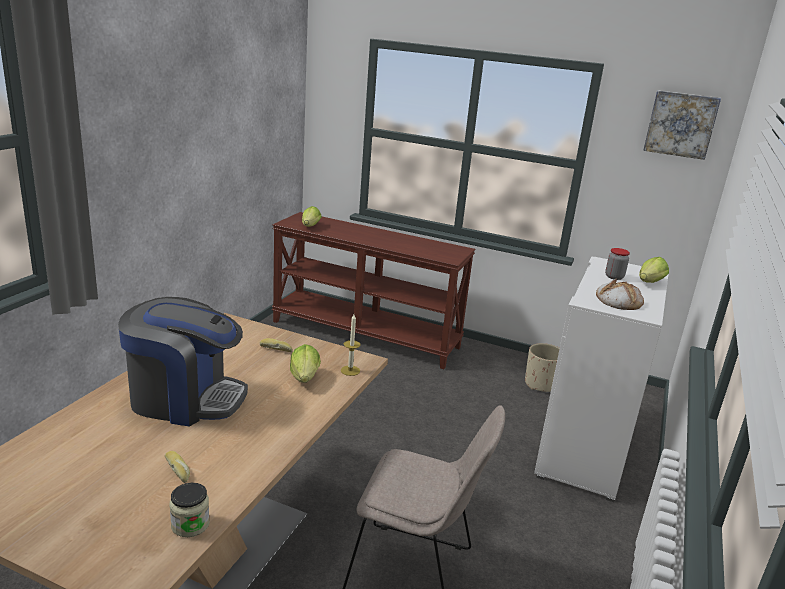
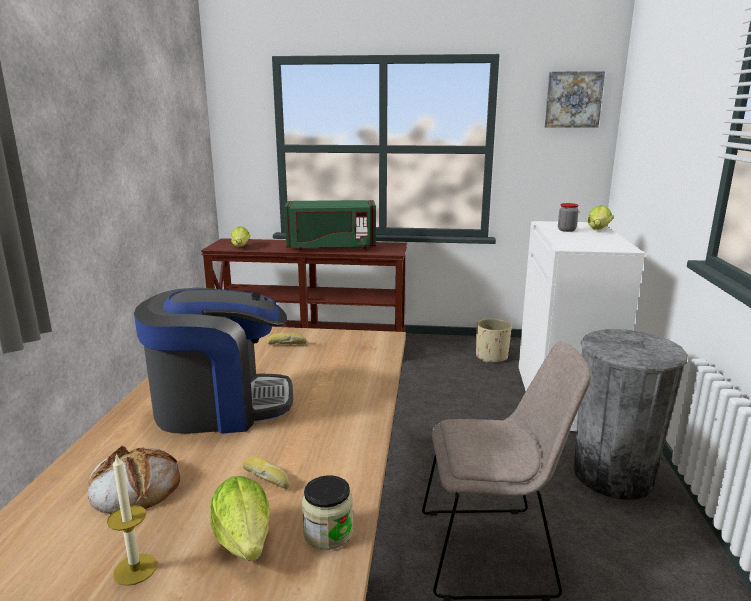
camera: 15 degrees left, 5 degrees down
(304, 379) = (339, 363): lettuce -> lettuce (245, 545)
(350, 370) = (378, 347): candle -> candle (135, 569)
(394, 242) = (331, 247): none -> green microwave
(581, 539) = (613, 475): none -> grey trash can
(618, 300) = (590, 243): bread -> bread (134, 486)

